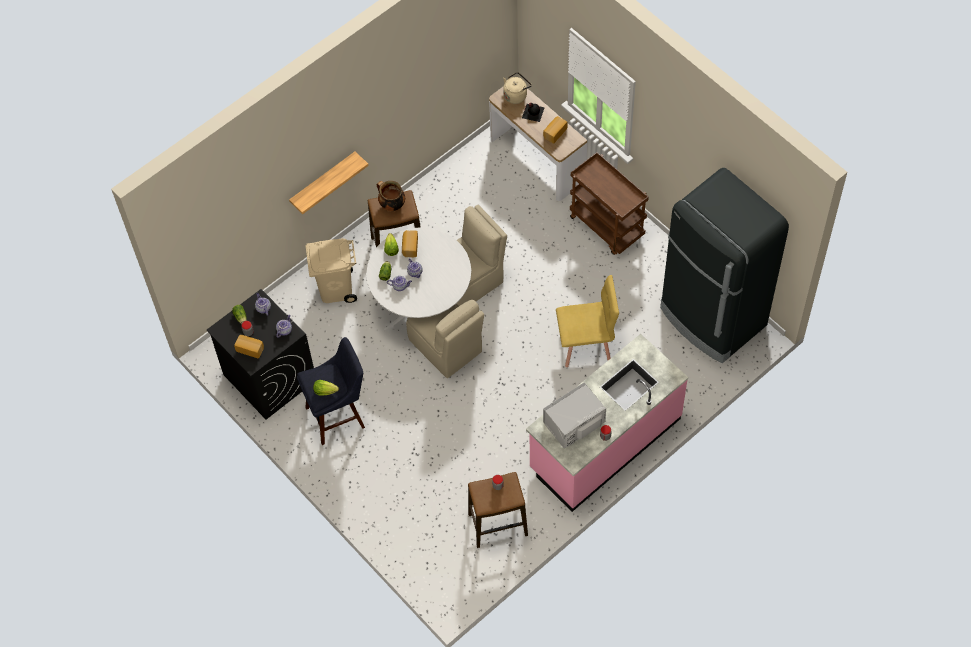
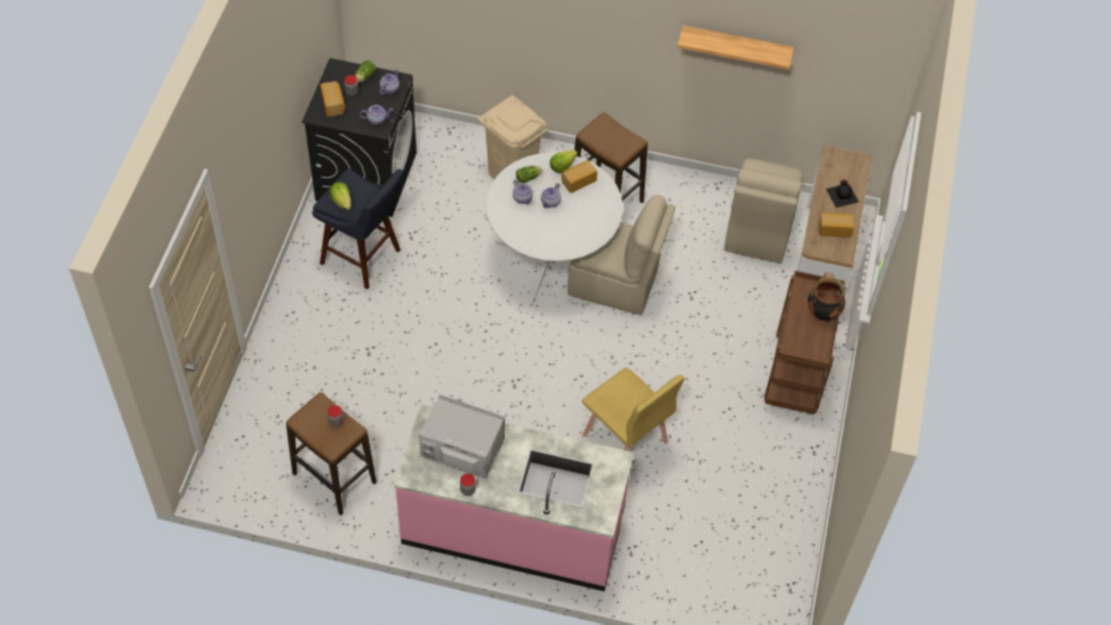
camera: 50 degrees right, 5 degrees down
(323, 181) = (571, 47): shelf -> shelf (736, 47)
(391, 205) = (613, 135): cooking pot -> cooking pot (822, 312)
(446, 347) = (519, 308): beige chair -> beige chair (758, 231)
(516, 95) = (850, 168): beige kettle -> none
(712, 318) = (766, 551): black fridge -> none

